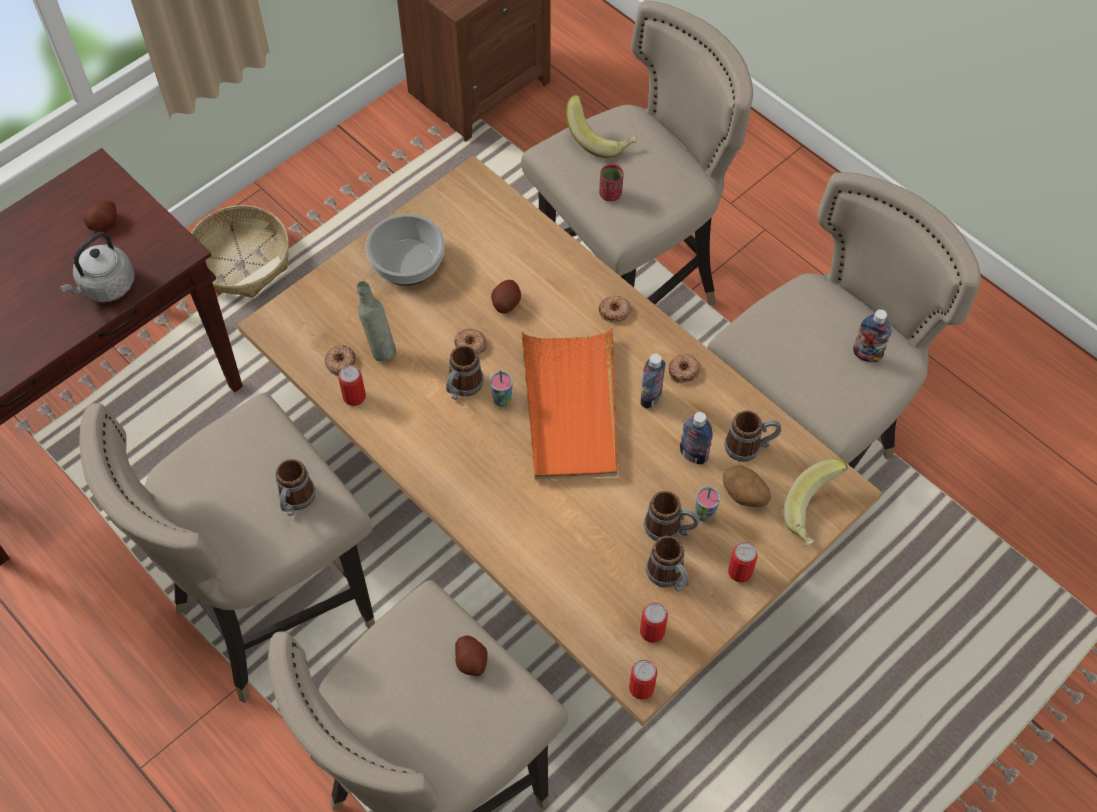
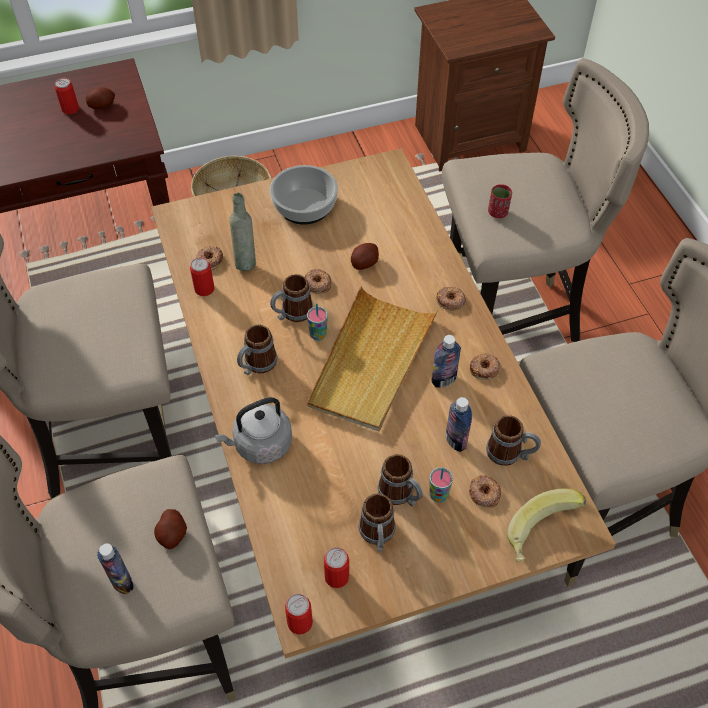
camera: 25 degrees right, 5 degrees down
(105, 287) = (75, 148): grey kettle -> grey kettle (260, 445)
(295, 501) = (114, 350): mug -> mug (256, 365)
(571, 407) = (371, 362): orange tray -> beige tray
(600, 139) = (511, 169): banana -> none
(740, 571) = (444, 558): can -> can (70, 109)
(745, 495) = (484, 493): potato -> donut
(866, 354) = (661, 418): bottle -> bottle (122, 582)

